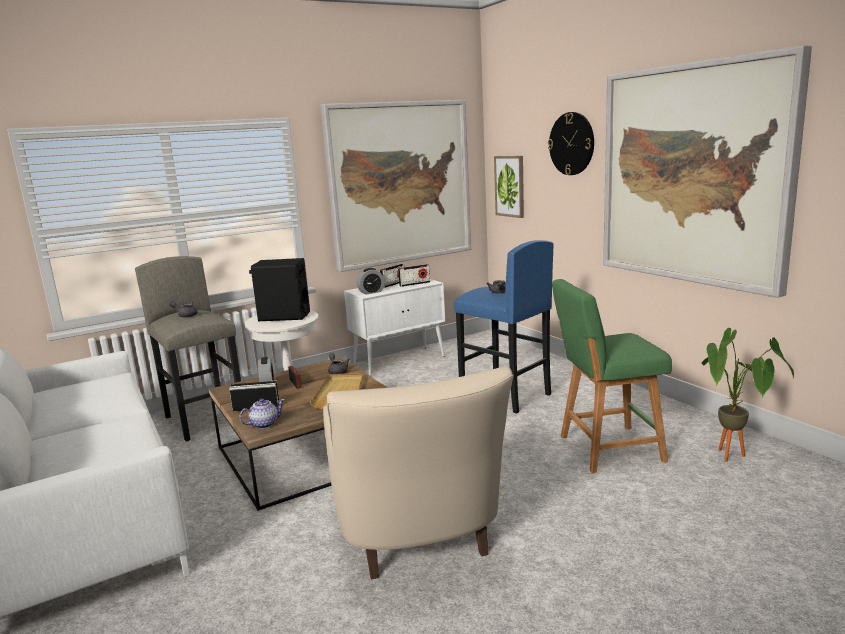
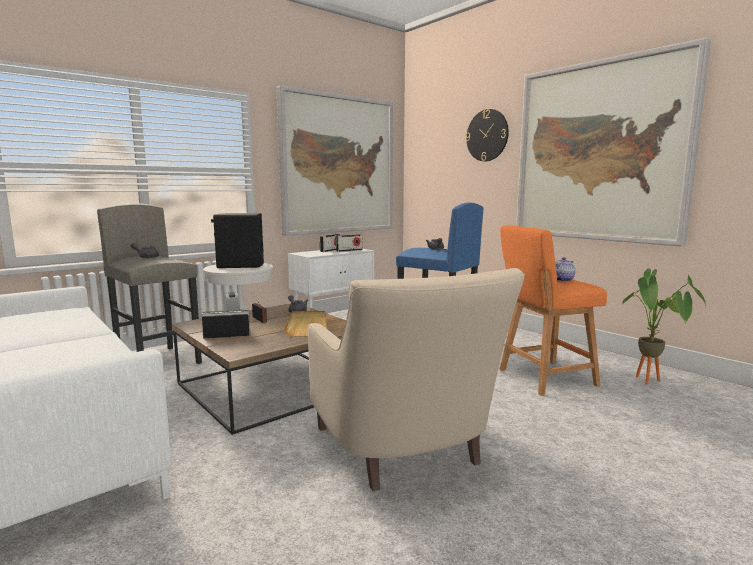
camera: 10 degrees left, 5 degrees down
(264, 424) = (240, 347): teapot -> teapot (561, 280)
(371, 292) = (313, 254): alarm clock -> none
(510, 186) = (427, 175): picture -> none
(606, 449) = (543, 378): green stool -> orange stool

